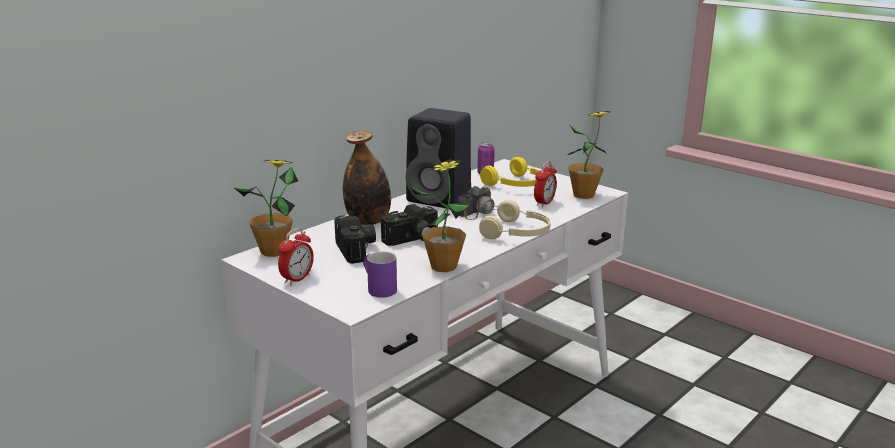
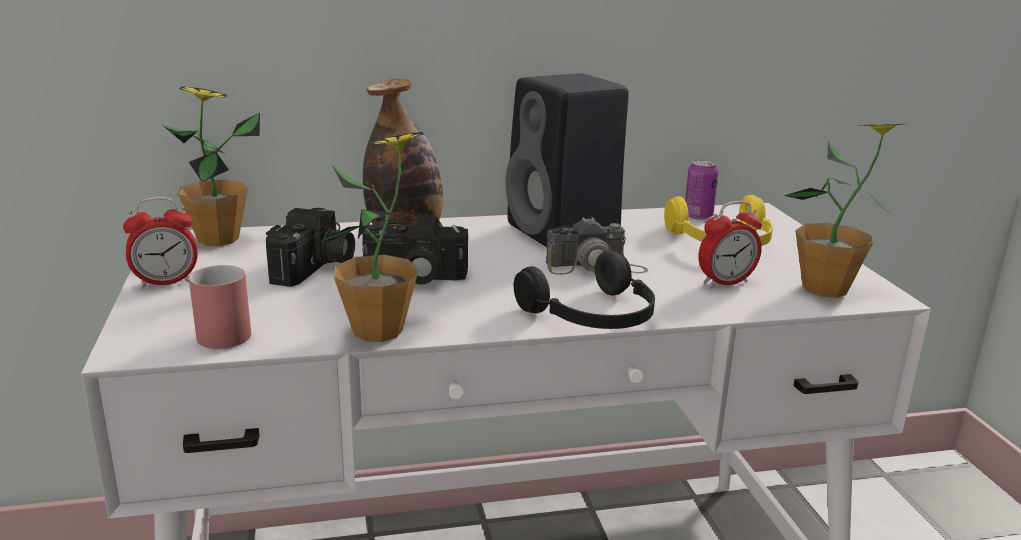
camera: 35 degrees right, 0 degrees up
(378, 288) = (228, 330): purple mug -> red mug
(518, 233) = (593, 316): beige headphones -> black headphones

